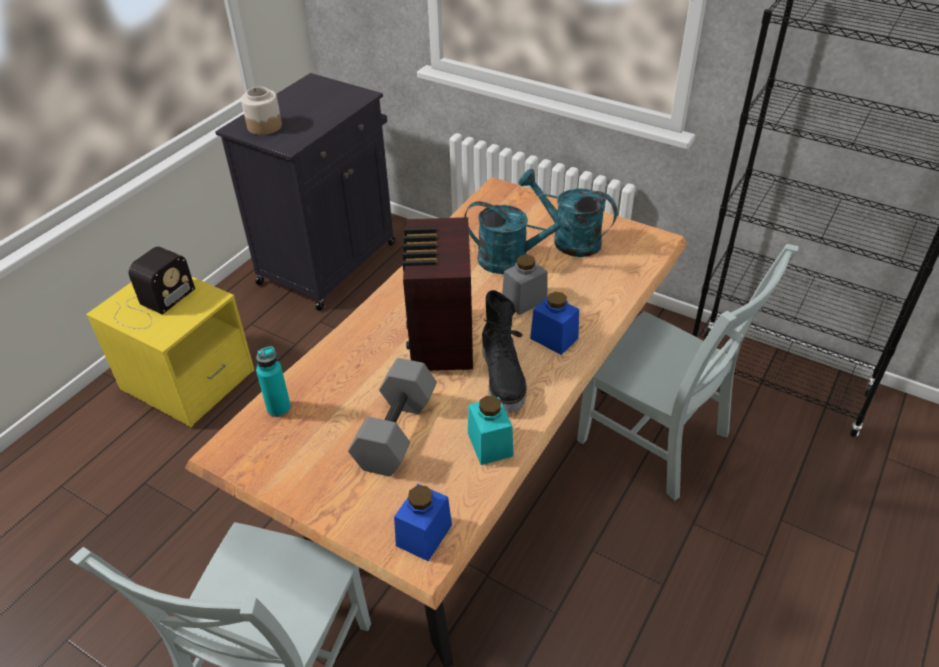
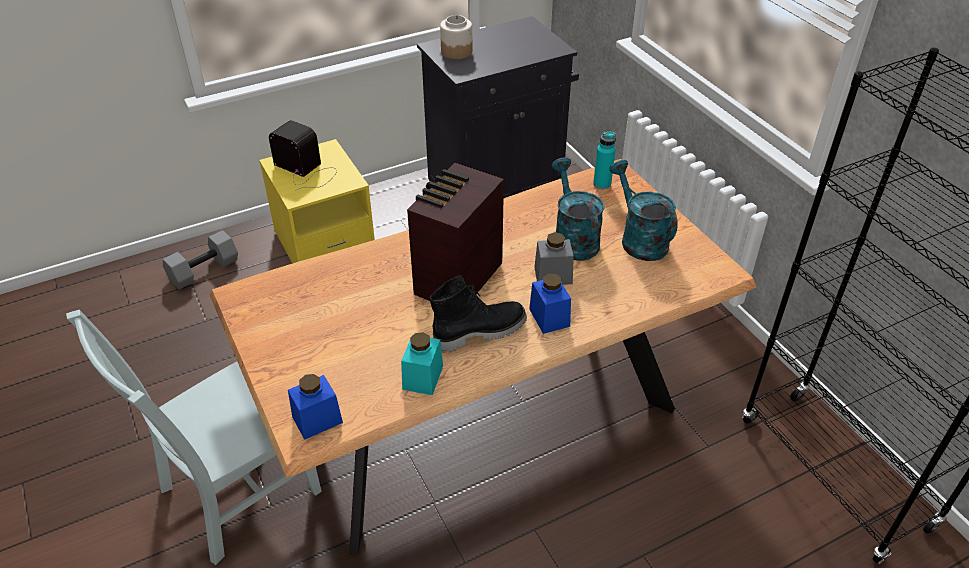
camera: 30 degrees right, 0 degrees up
(152, 305) = (306, 170): radio -> radio turned 120 degrees counterclockwise
(279, 408) = (297, 279): turquoise bottle -> turquoise bottle (602, 184)
(397, 433) = (363, 336): grey dumbbell -> grey dumbbell (204, 271)
(504, 378) = (479, 331): black boot -> black boot turned 135 degrees counterclockwise
(512, 260) = (573, 238): turquoise watering can -> turquoise watering can turned 150 degrees counterclockwise
(658, 441) = (668, 469): grey chair -> none

